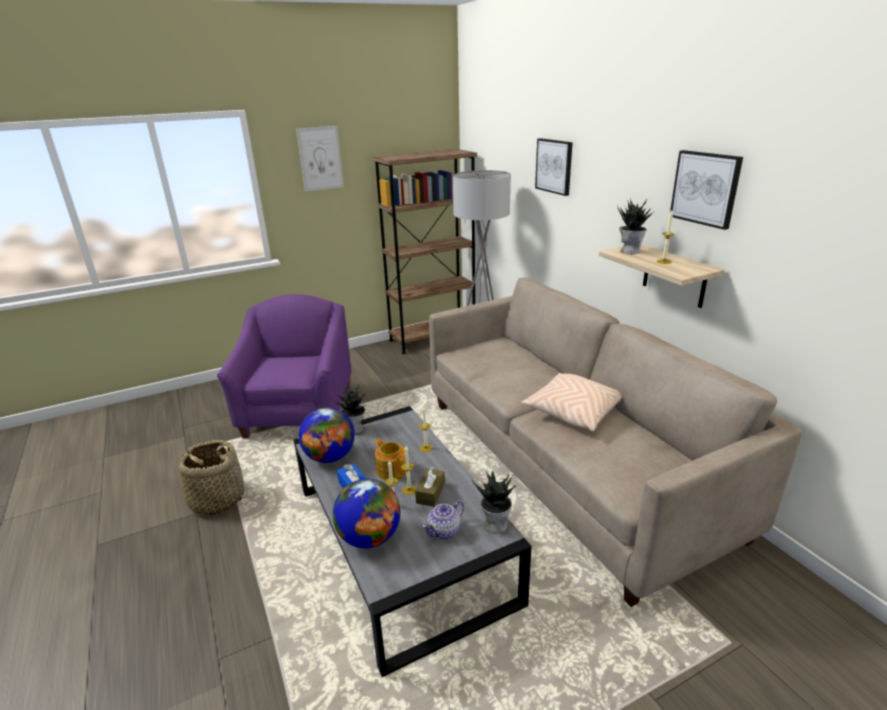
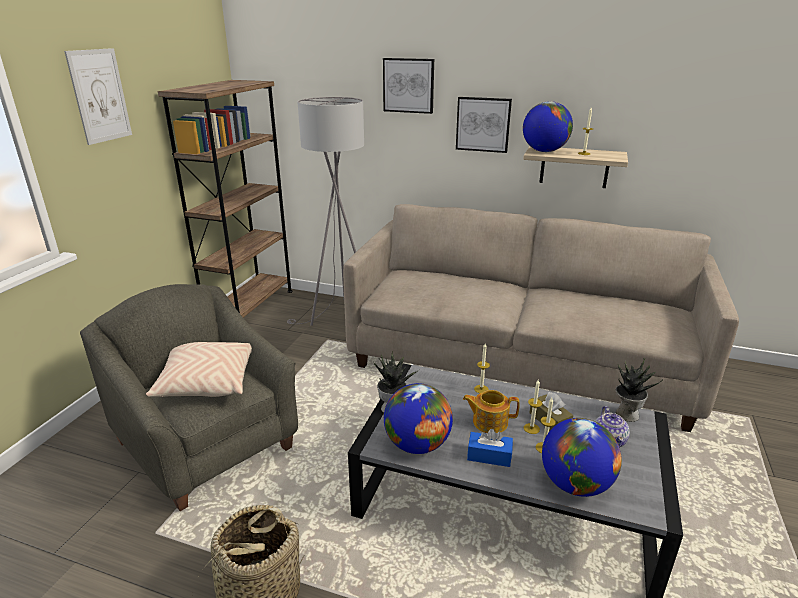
camera: 45 degrees left, 0 degrees up
(298, 411) = (208, 444): purple armchair -> grey armchair
(572, 412) = (557, 304): beige pillow -> beige pillow (206, 383)
(630, 251) = (544, 151): potted plant -> globe
(705, 188) = (603, 87): picture -> picture (483, 124)

